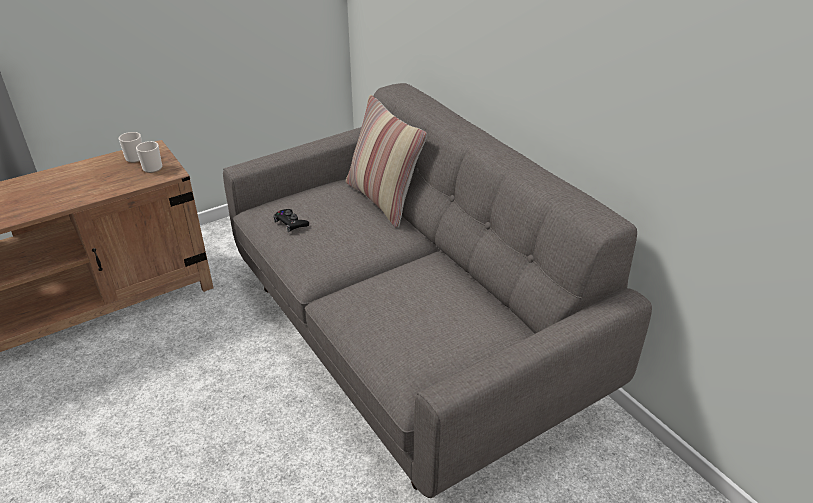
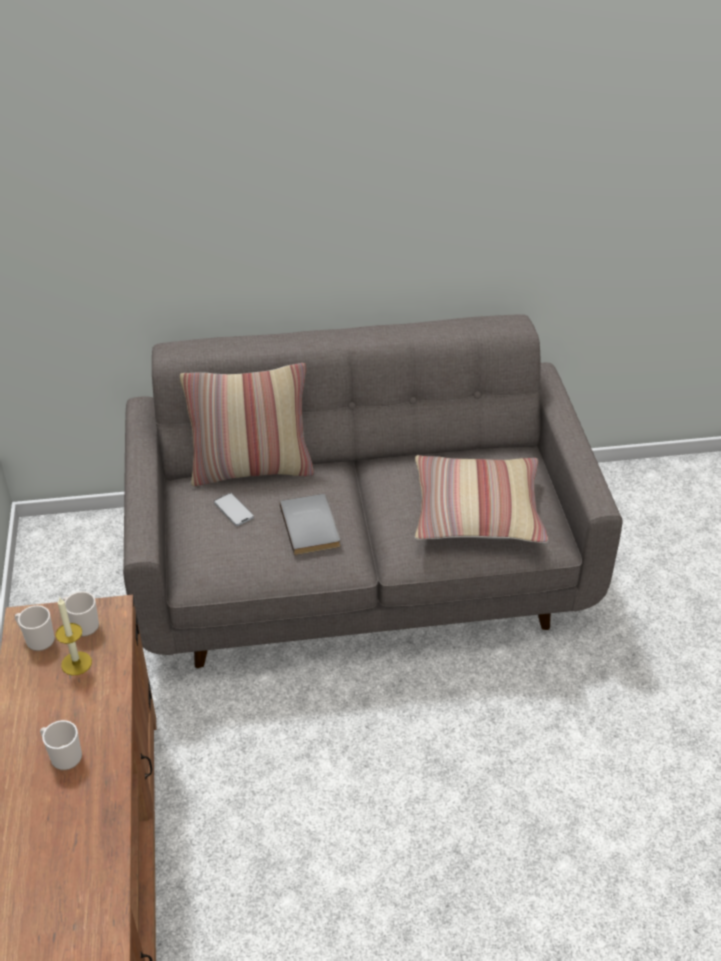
camera: 65 degrees left, 5 degrees up
(36, 195) = (63, 756): none -> mug
(118, 175) = (76, 663): none -> candle
(291, 223) = (249, 550): black game controller -> none
(329, 204) = (233, 510): none -> phone
(334, 243) = (312, 526): none -> grey book
(412, 327) = (477, 511): none -> pillow

